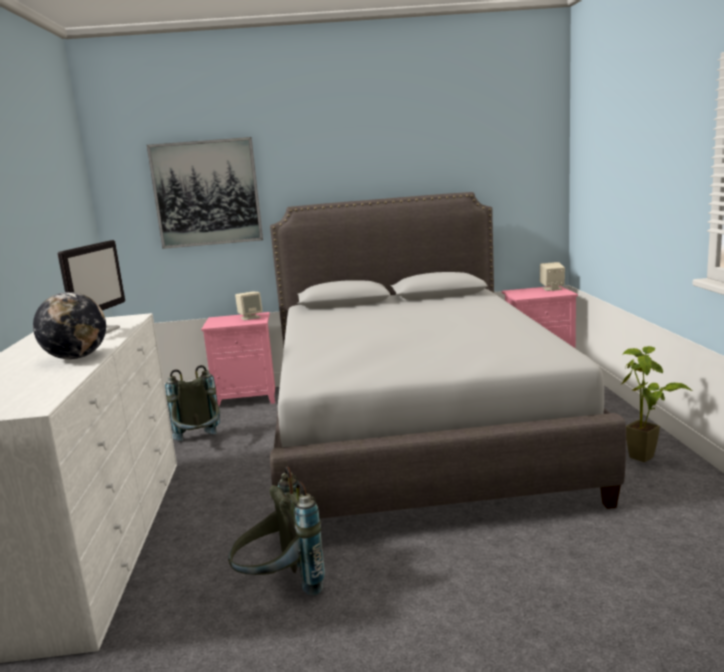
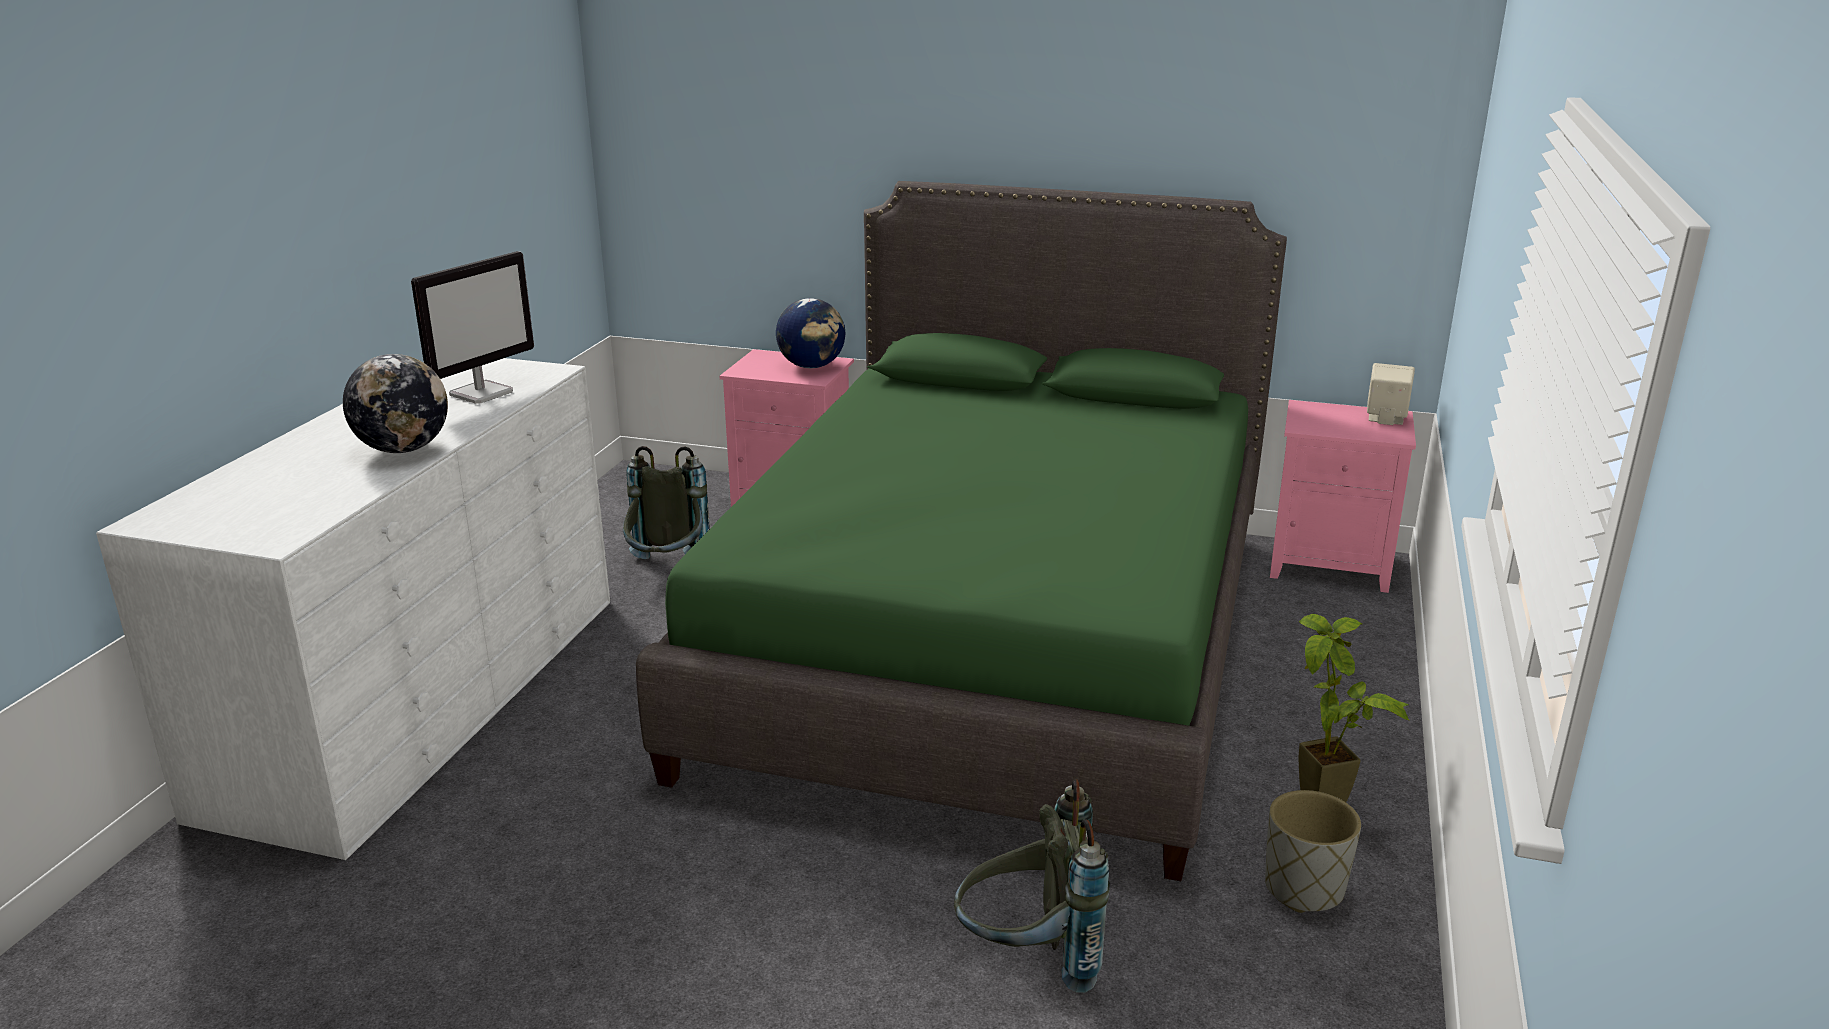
camera: 20 degrees right, 10 degrees up
(206, 193) = (768, 135): picture -> none
(250, 317) = (812, 366): beige speaker -> globe
(280, 587) = (605, 846): grey backpack -> grey backpack (1029, 959)
(415, 432) = (996, 642): grey bed -> green bed
(674, 493) = (1304, 888): none -> grey planter

